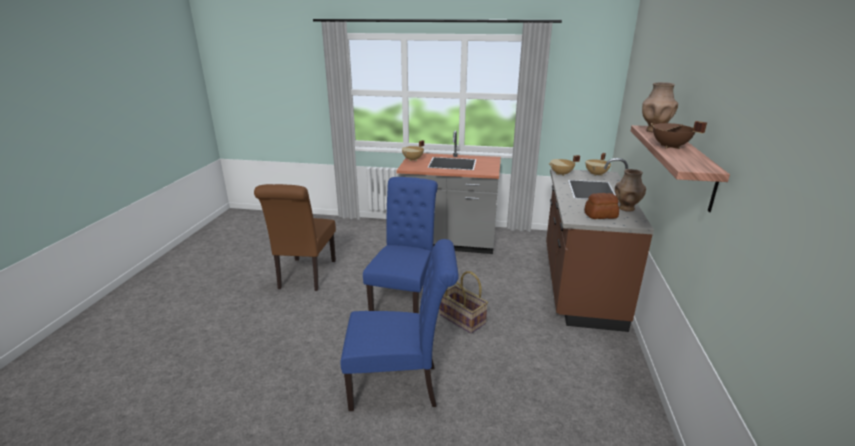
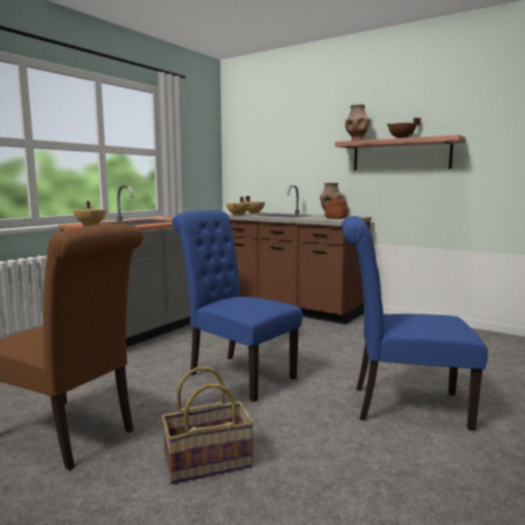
camera: 65 degrees left, 15 degrees down
(400, 386) = (401, 406): blue chair -> blue chair turned 105 degrees counterclockwise
(463, 319) = (302, 355): basket -> basket (208, 462)

